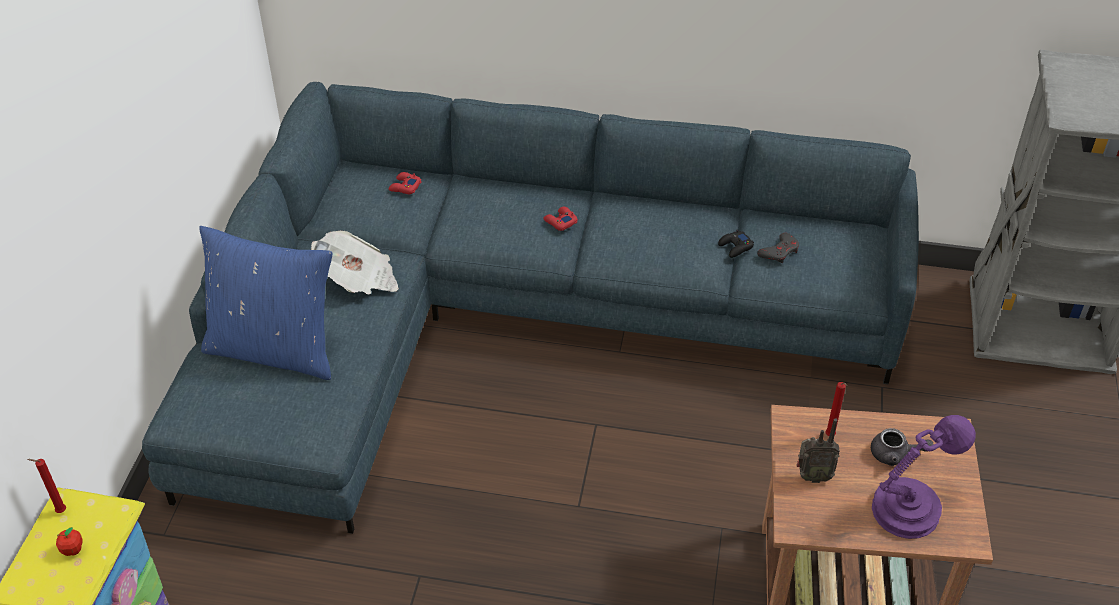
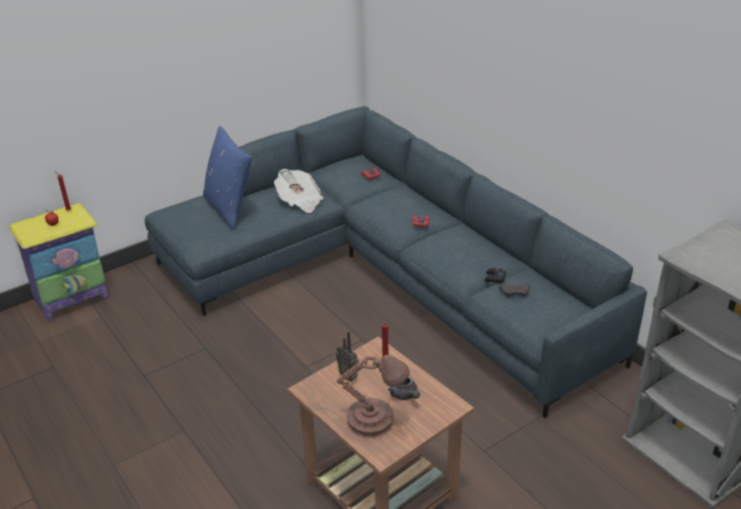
camera: 45 degrees right, 10 degrees down
(910, 508) = (374, 421): purple table lamp -> brown table lamp

